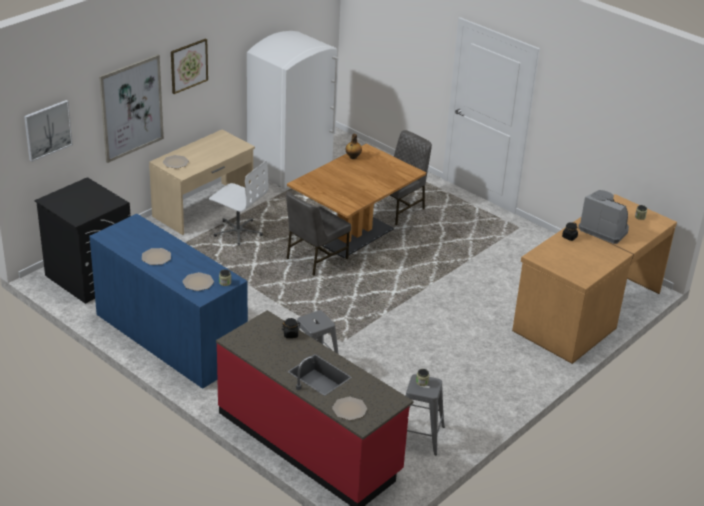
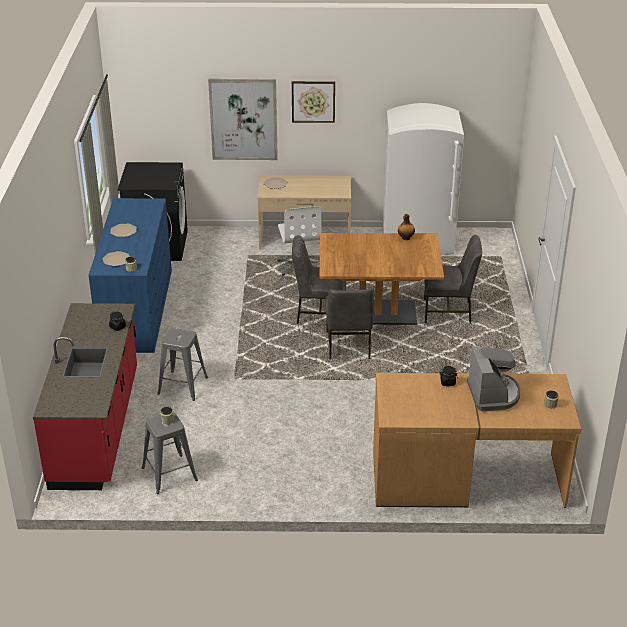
camera: 50 degrees right, 0 degrees up
(47, 130) = (152, 108): picture -> none
(350, 409) = (59, 395): plate -> none
(375, 270) = (348, 346): none -> grey chair

